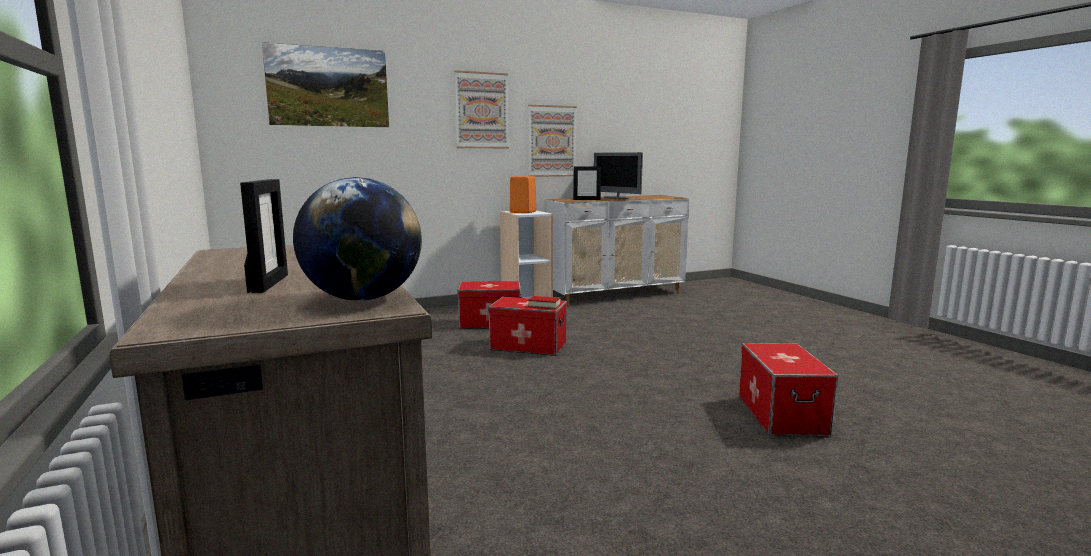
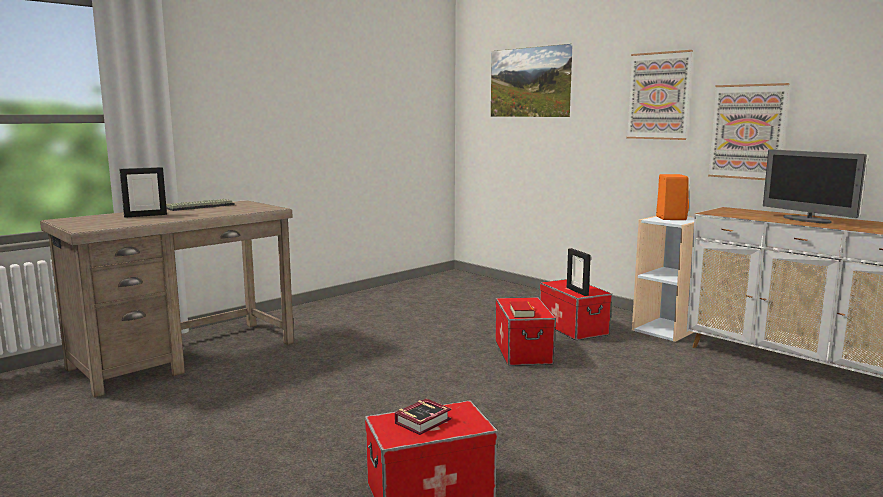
camera: 70 degrees right, 0 degrees up
(219, 263) = (200, 206): none -> keyboard
(363, 299) = (104, 225): globe -> none
(586, 199) = (751, 215): picture frame -> picture frame (578, 291)
(616, 198) = (807, 220): monitor -> monitor turned 60 degrees counterclockwise
(783, 358) = (425, 421): none -> book

